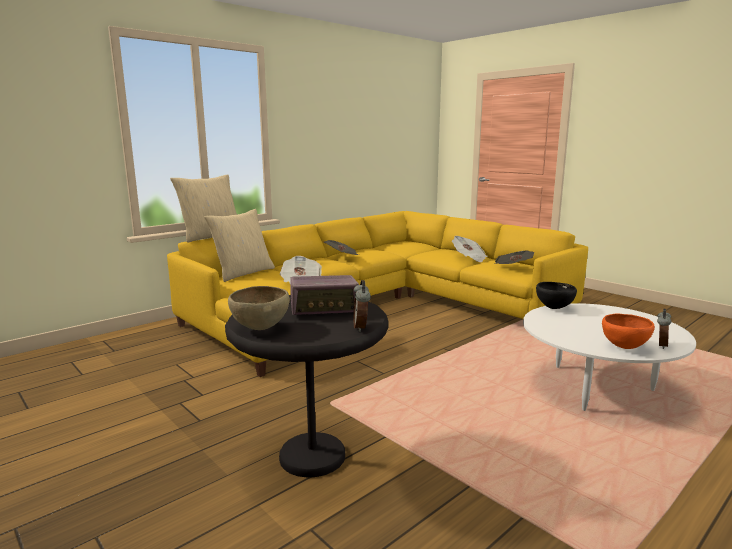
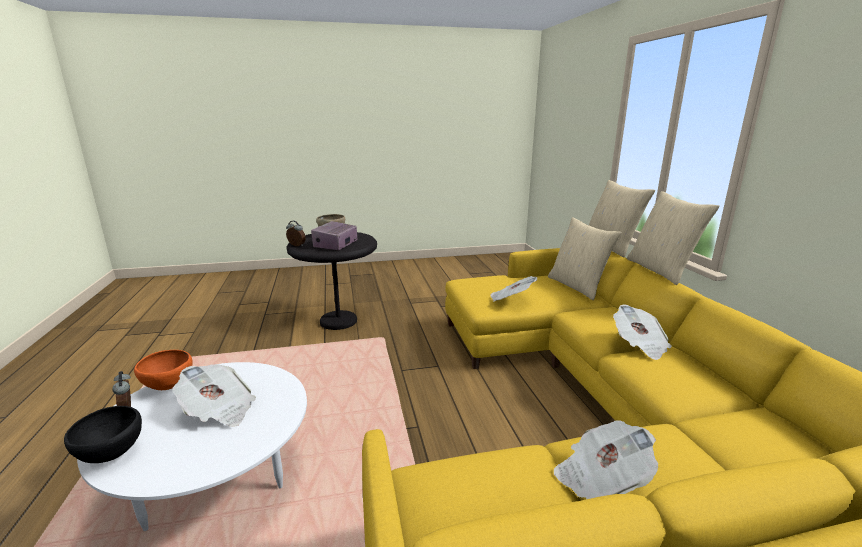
camera: 120 degrees right, 5 degrees up
(271, 228) = (661, 270): none -> beige pillow
(513, 268) = (468, 485): newspaper -> newspaper (219, 410)
(554, 308) = (282, 412): black bowl -> black bowl (112, 455)

